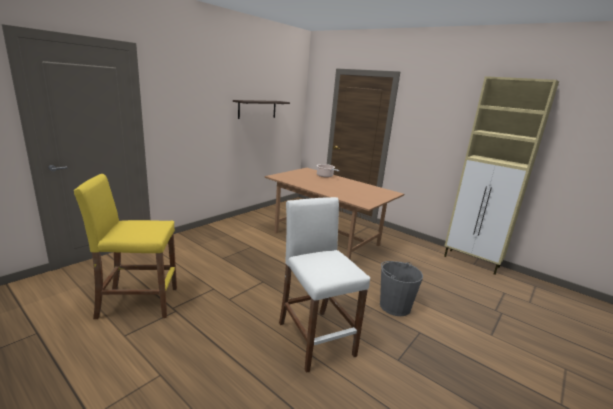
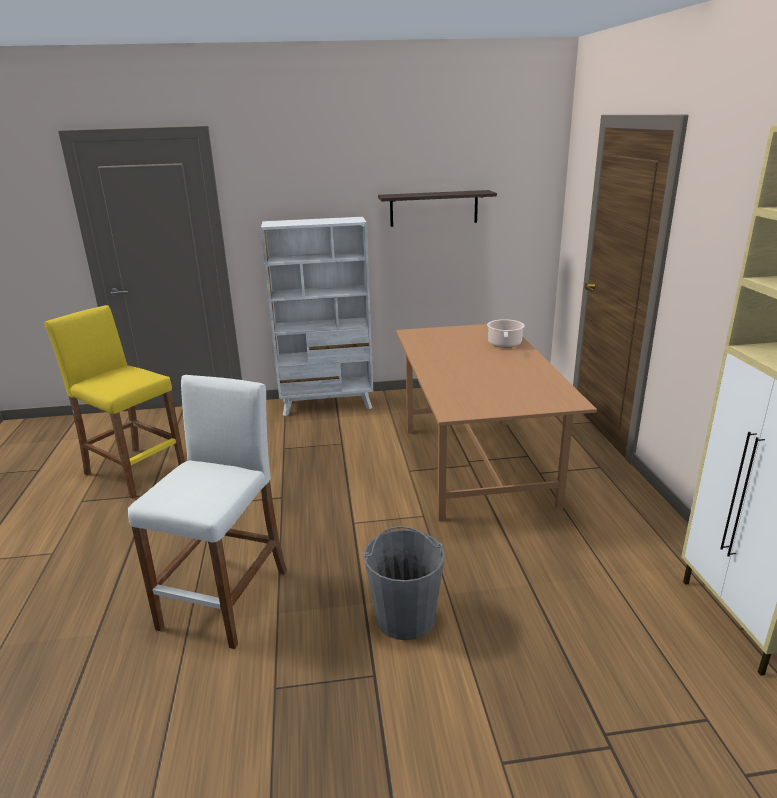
camera: 45 degrees right, 5 degrees up
(211, 230) = (327, 405): none -> white bookcase

